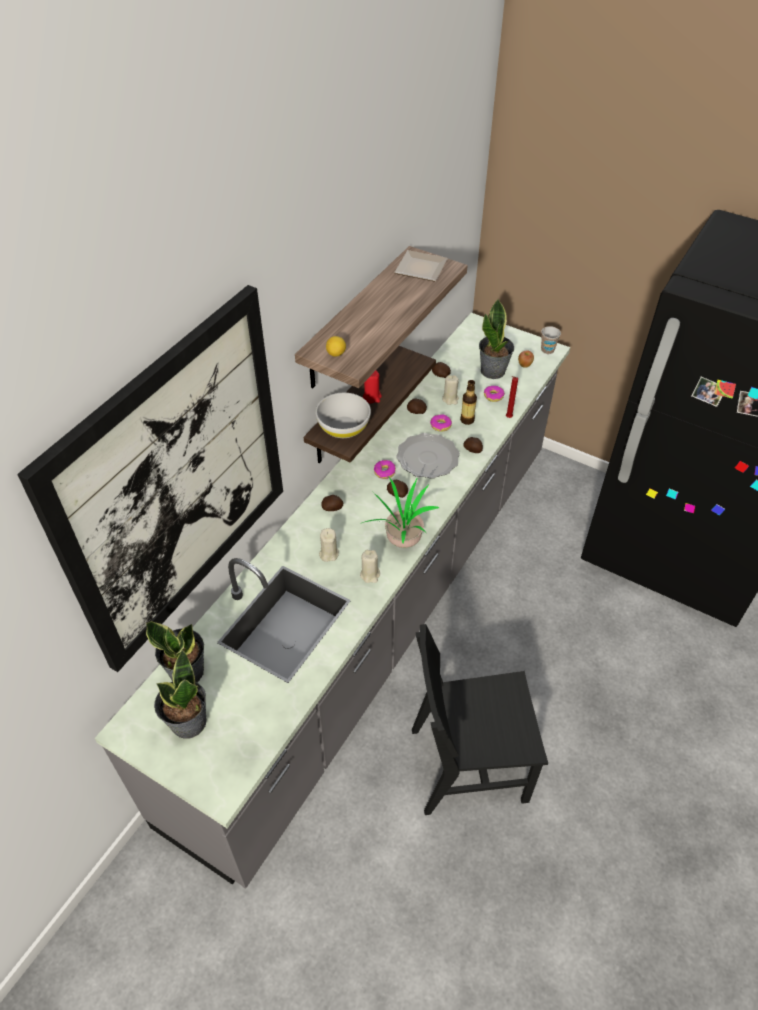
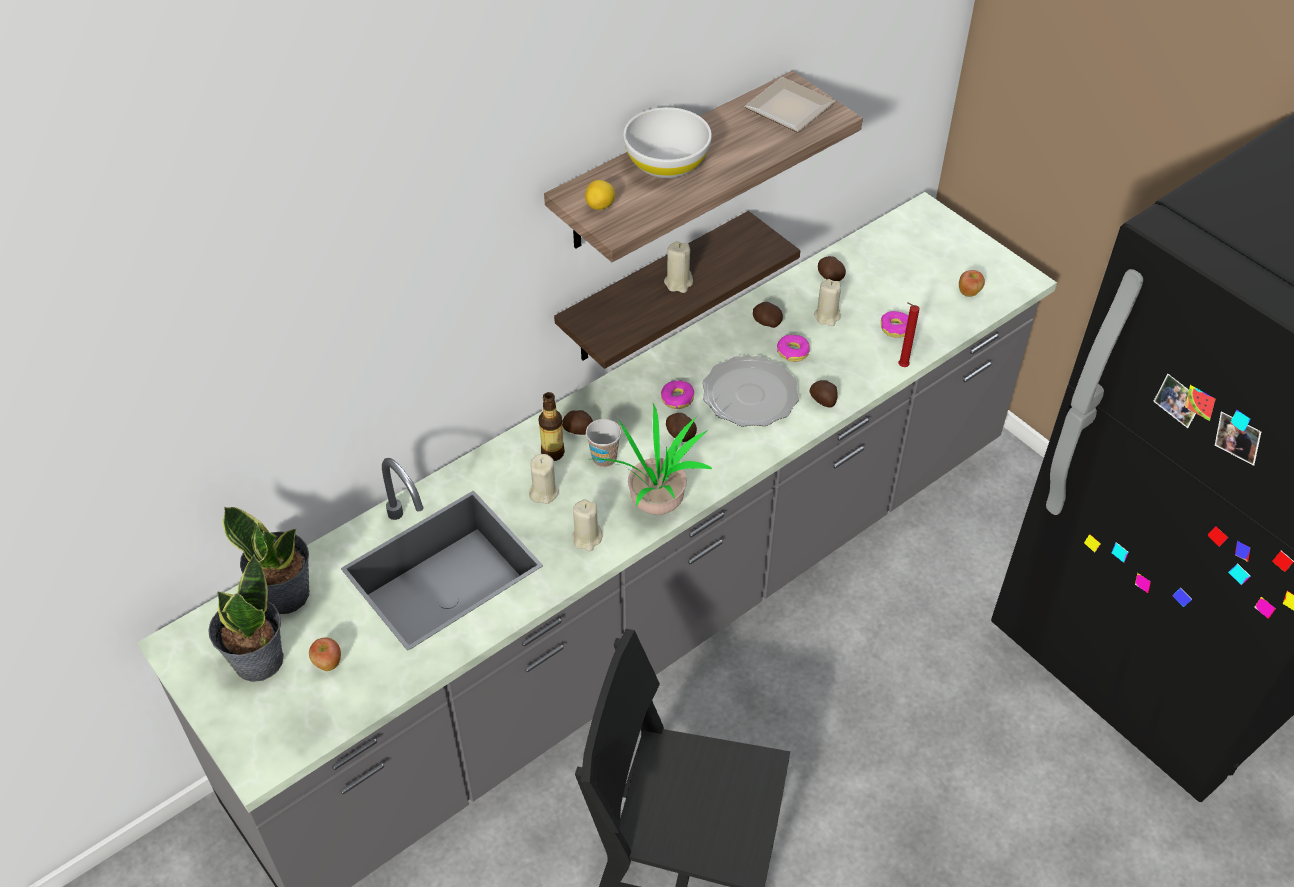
camera: 20 degrees right, 0 degrees up
(176, 482) = (311, 330): picture -> none
(238, 708) = (327, 663): none -> apple
(343, 427) = (615, 316): white bowl -> white bowl (666, 163)
(372, 397) = (678, 282): red candle -> beige candle
(467, 420) = (837, 354): bottle -> bottle (553, 453)
(493, 371) = (914, 290): potted plant -> none
(547, 350) = (1017, 278): cup -> cup (604, 458)

